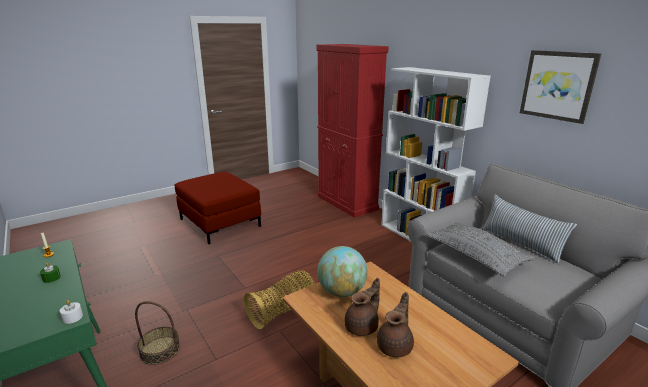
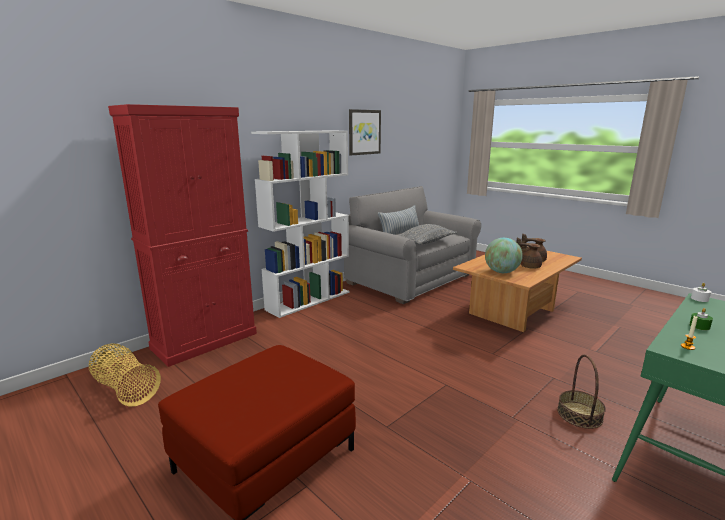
camera: 100 degrees left, 5 degrees down
(283, 311) = (467, 355): basket -> basket (125, 389)

